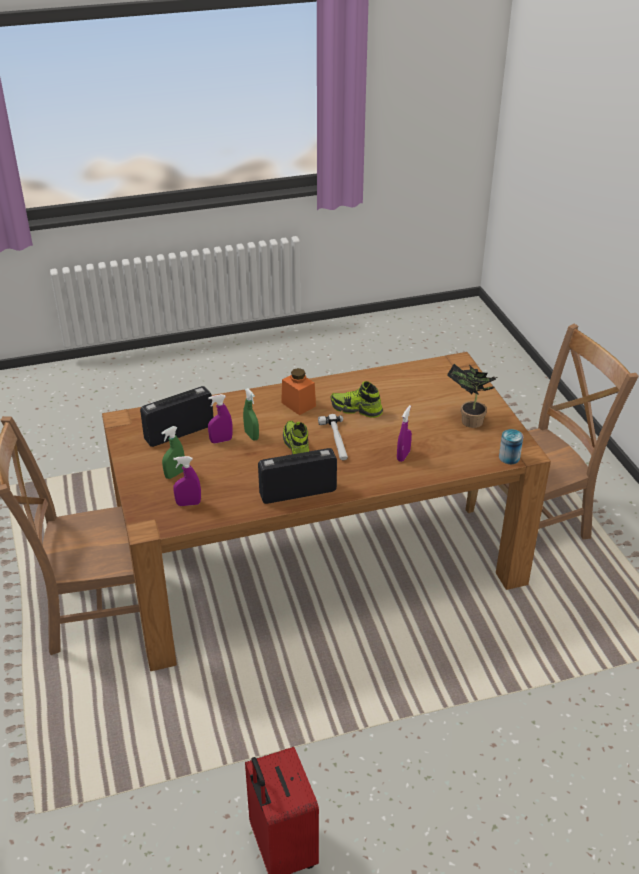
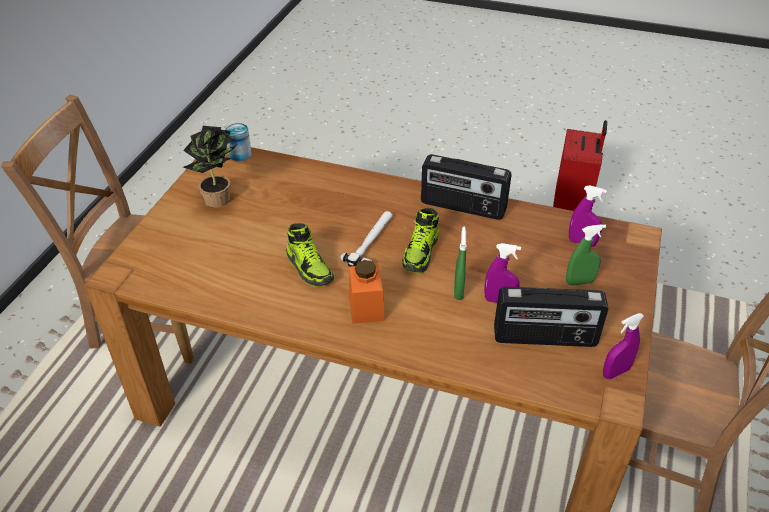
camera: 145 degrees left, 5 degrees up
(403, 456) = (327, 197): purple spray bottle -> purple spray bottle (616, 372)

